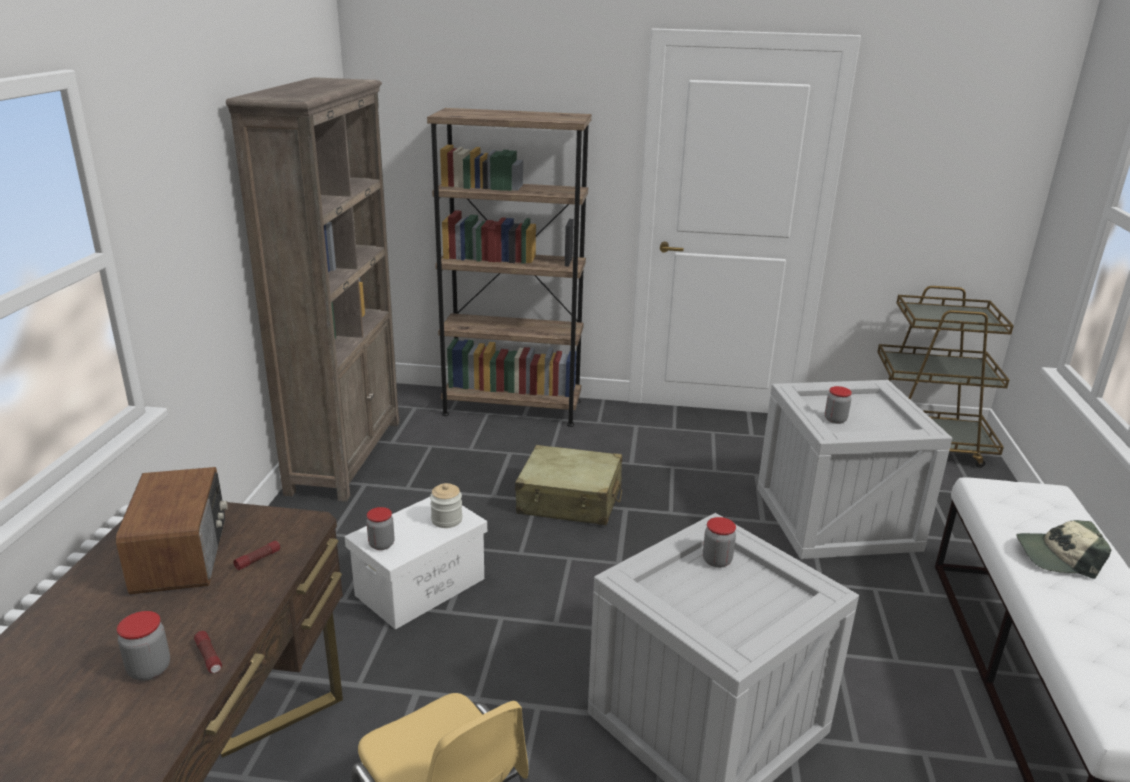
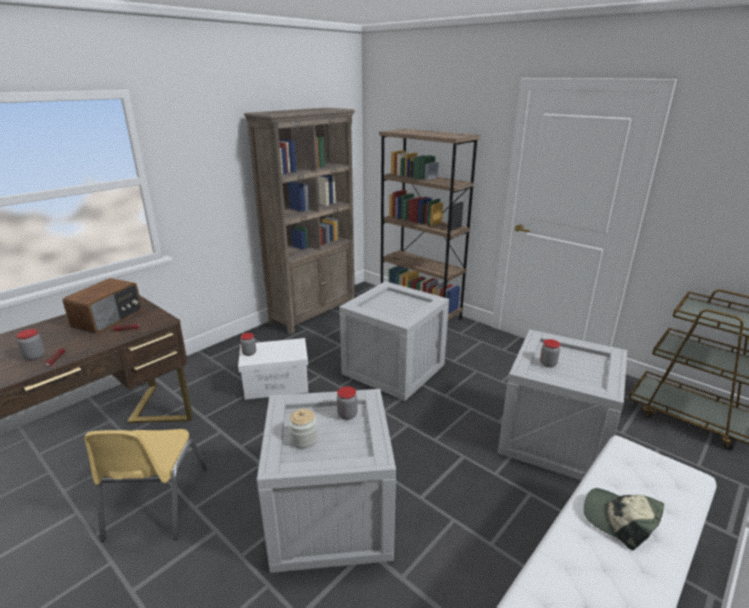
camera: 35 degrees right, 0 degrees up
(446, 520) = (290, 352): jar -> jar (304, 440)
(570, 500) = (395, 369): beige suitcase -> crate

